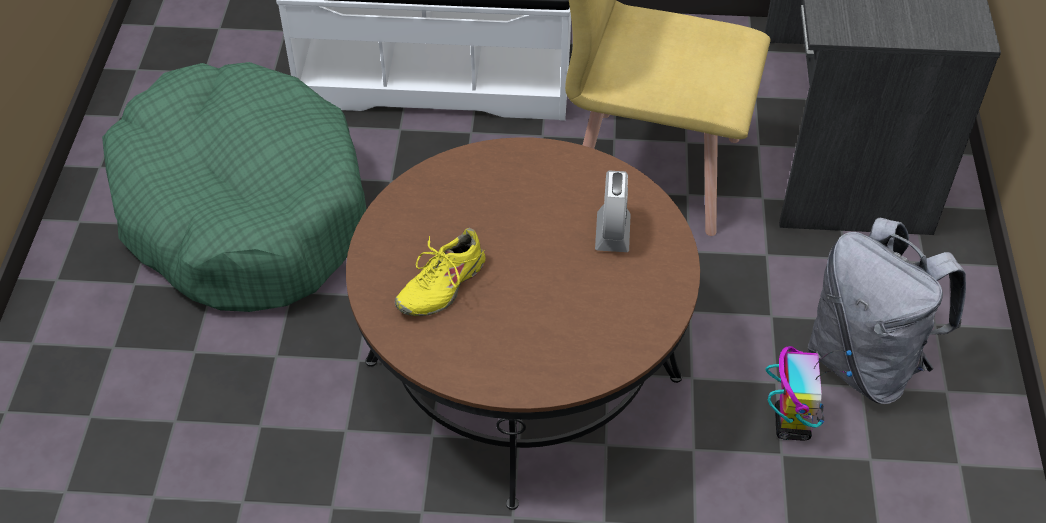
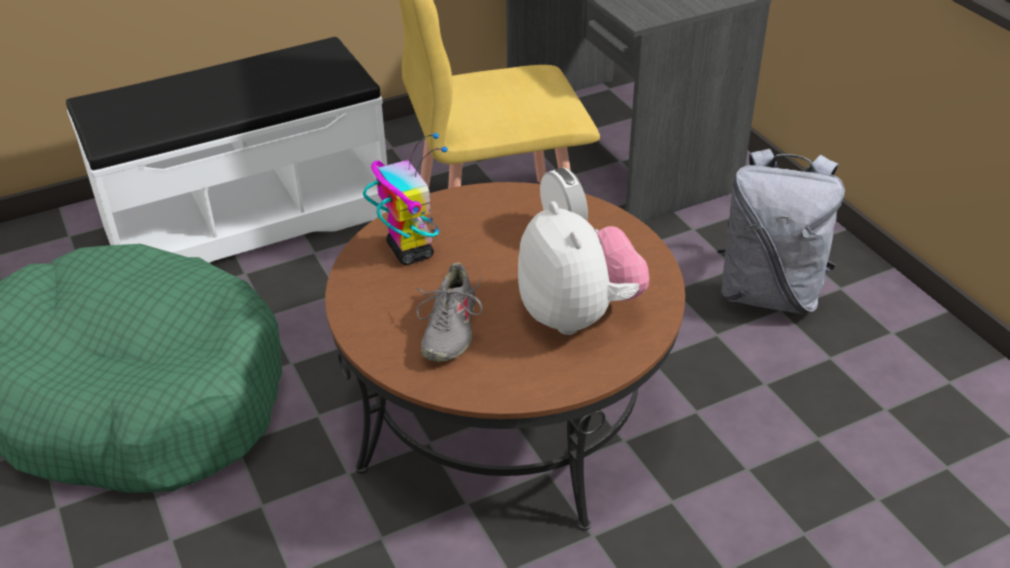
camera: 30 degrees left, 10 degrees down
(441, 285) = (449, 329): yellow shoe -> grey shoe
(559, 322) = (578, 315): none -> plush toy
(791, 423) = (753, 358): toy robot -> toy robot (409, 250)

